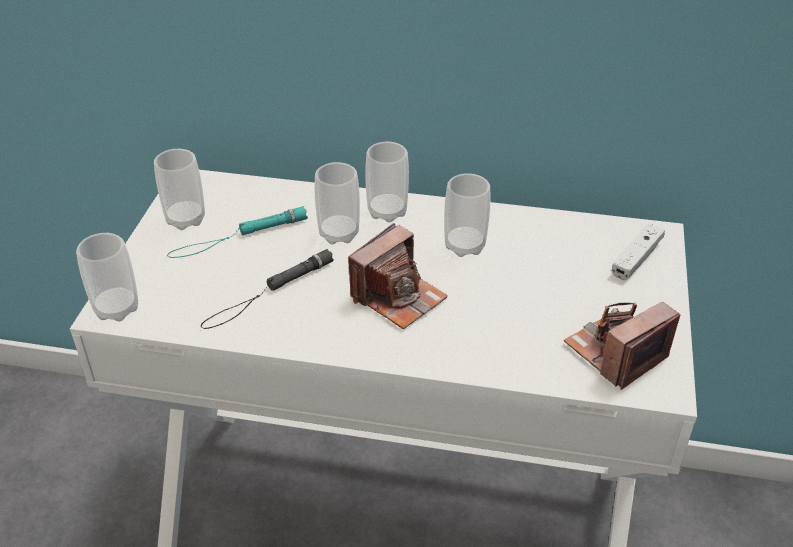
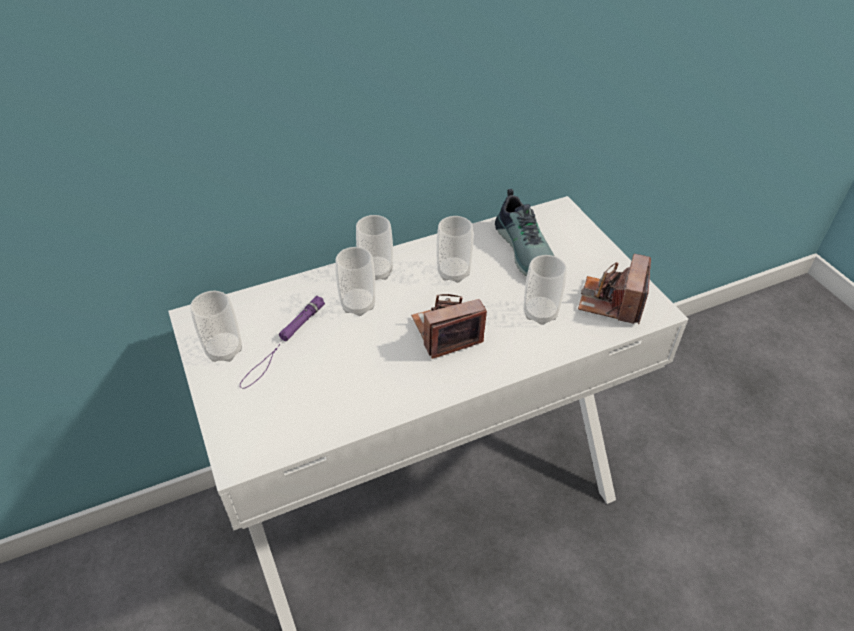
camera: 35 degrees left, 5 degrees up
(116, 308) = (242, 452): cup -> cup (540, 313)
(238, 237) = (283, 344): turquoise flashlight -> purple flashlight
(268, 293) = (352, 376): black flashlight -> none
(398, 297) = (446, 332): camera -> camera turned 120 degrees counterclockwise
(571, 257) = (526, 249): none -> shoe
(636, 258) = (564, 232): white game controller -> none

